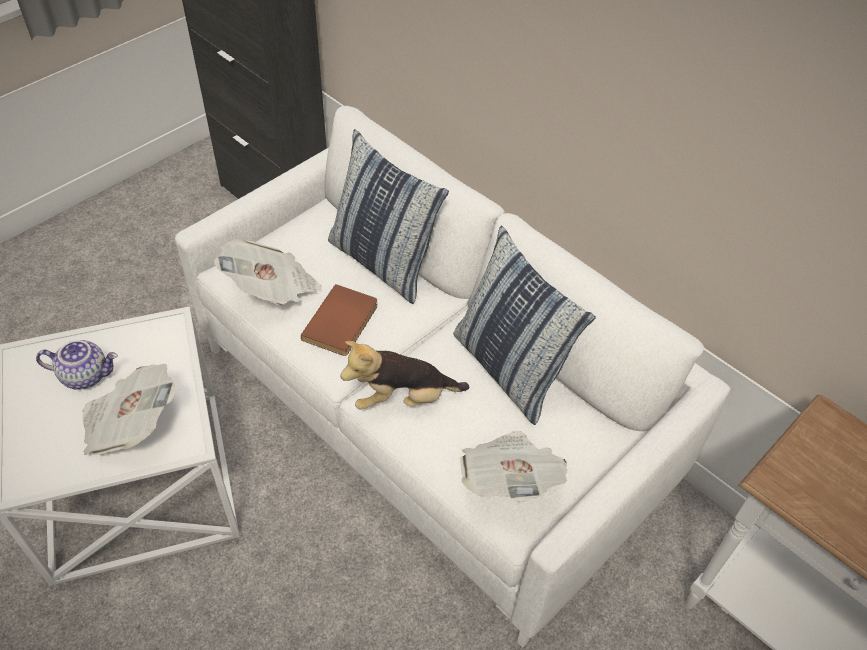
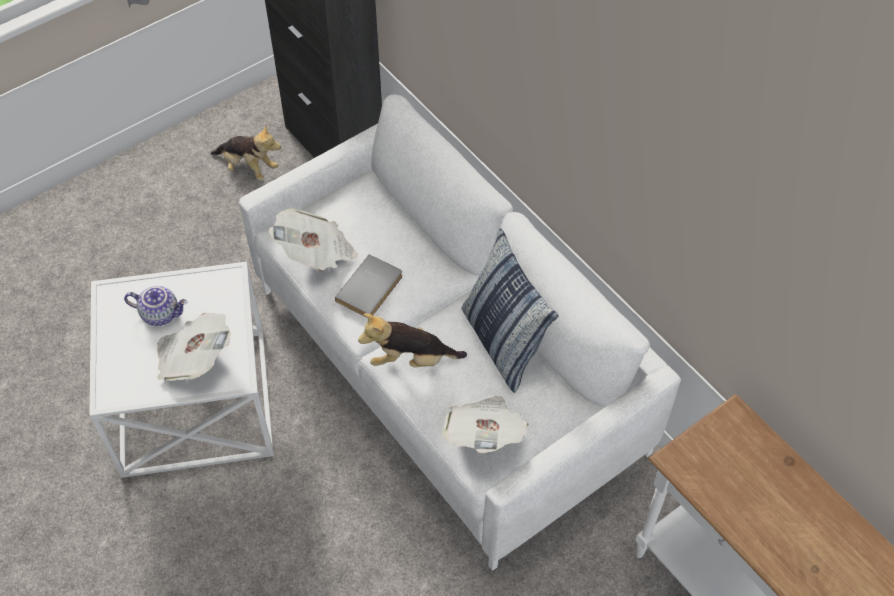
camera: 10 degrees right, 5 degrees up
(184, 226) = (248, 167): none -> plush toy
(343, 323) = (371, 289): brown book -> grey book
(383, 262) = (413, 236): pillow -> none

